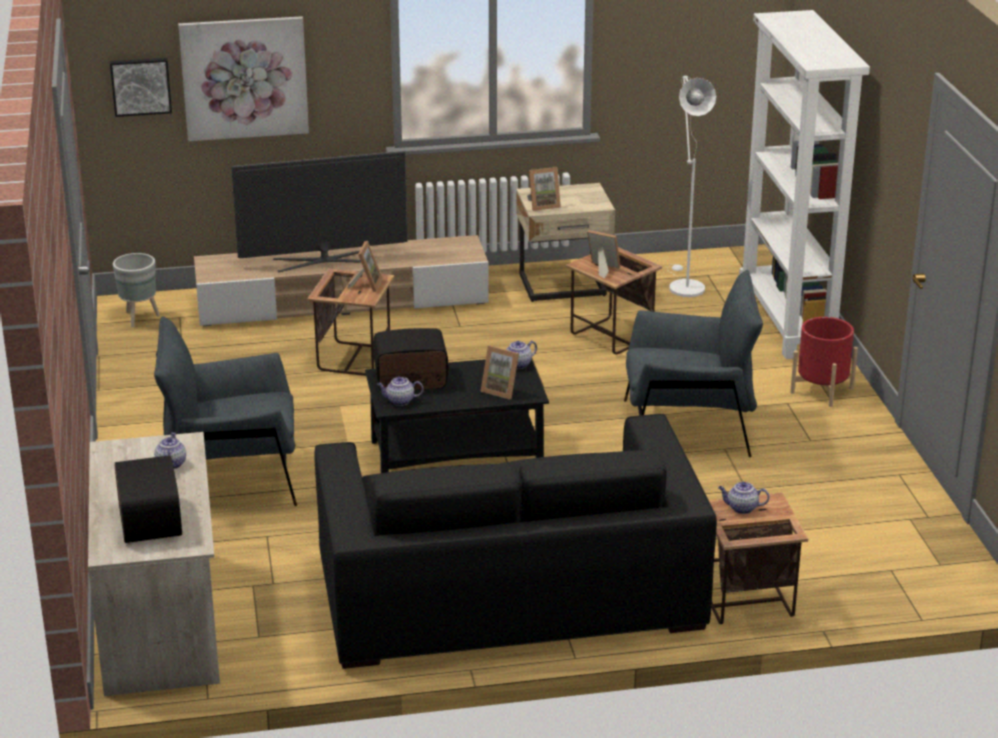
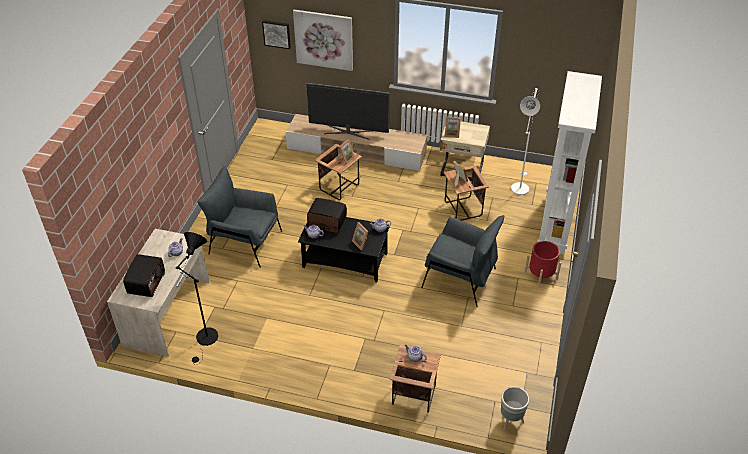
camera: 25 degrees right, 15 degrees up
(138, 318) = (266, 136): grey planter -> grey planter (510, 421)
(279, 638) = (206, 340): none -> black floor lamp
(508, 593) = (313, 350): black sofa -> none

